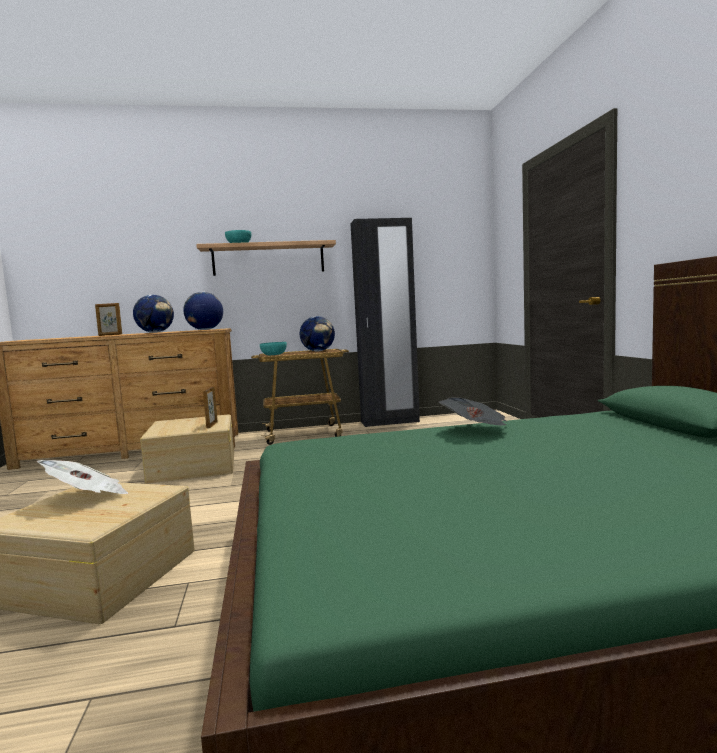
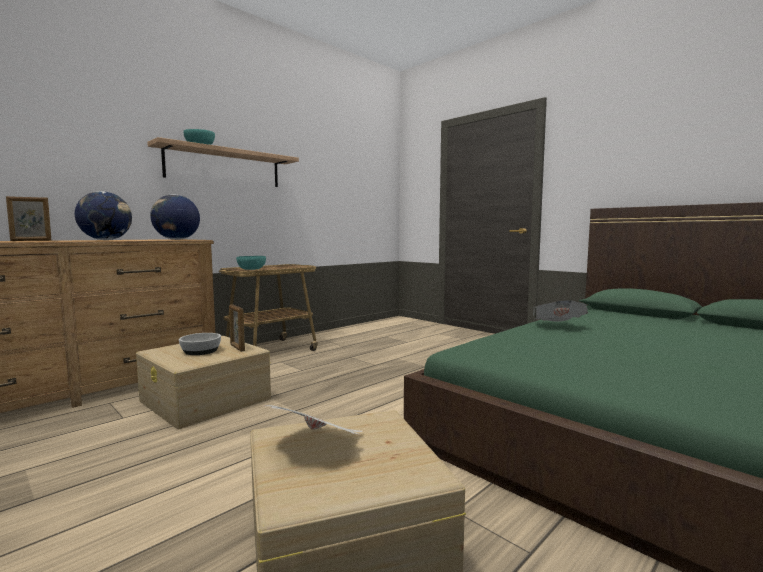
camera: 35 degrees left, 0 degrees up
(186, 424) = (200, 351): none -> bowl
(318, 351) = (282, 266): globe -> none
(390, 422) = (333, 332): black wardrobe -> none

